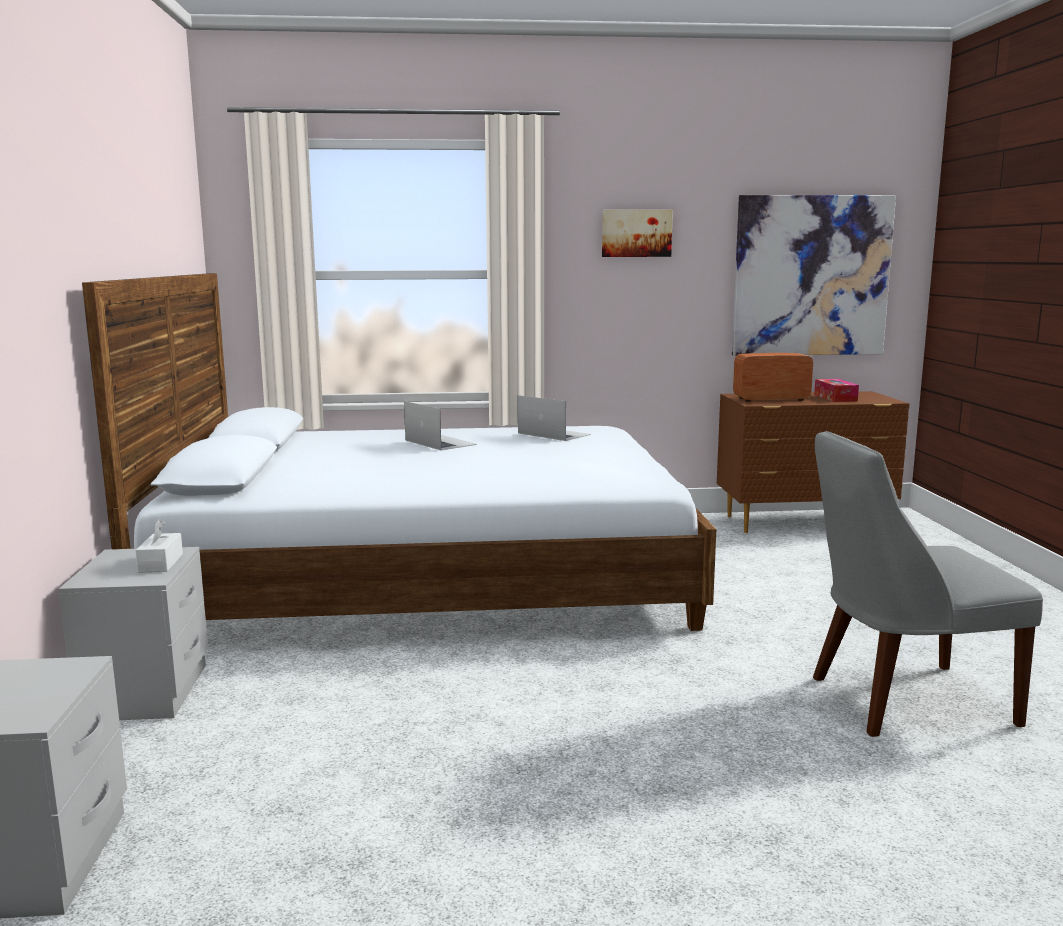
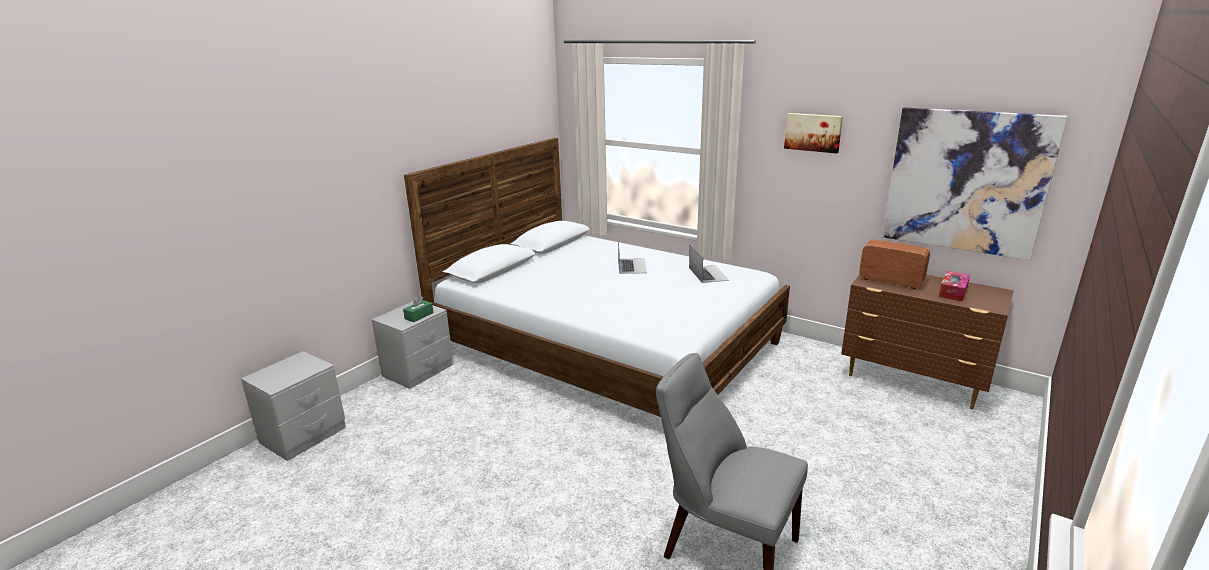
camera: 40 degrees right, 10 degrees up
(160, 563) = (419, 316): white tissue box -> green tissue box

